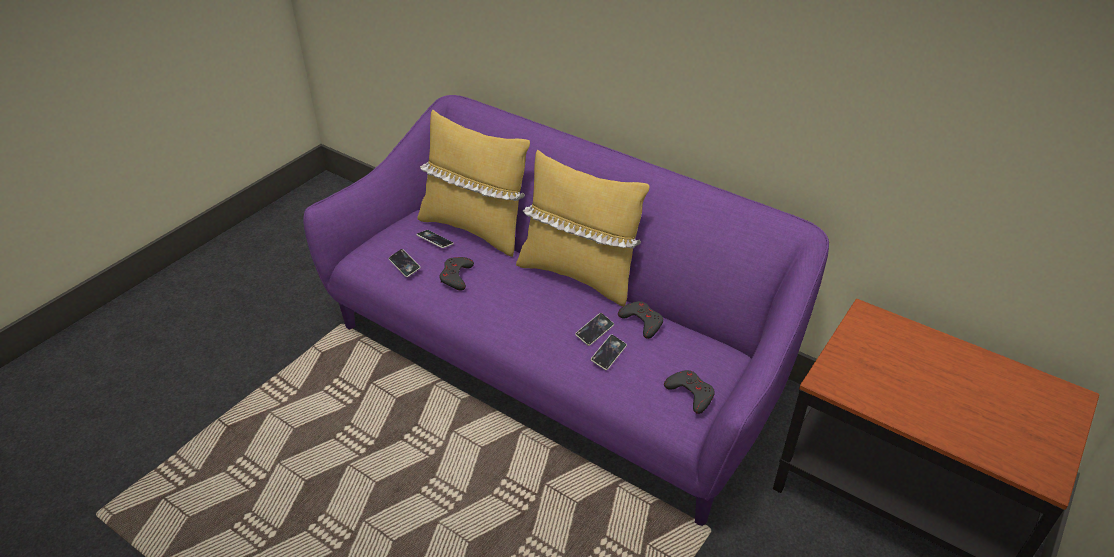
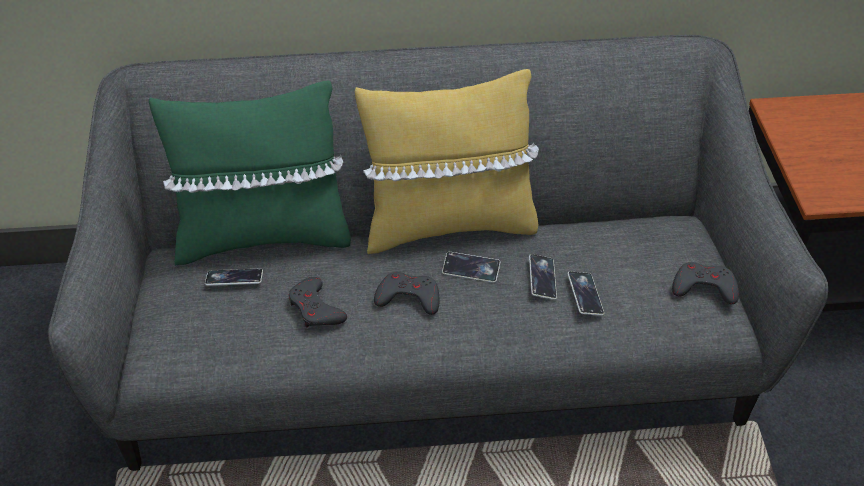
camera: 40 degrees left, 5 degrees up
(404, 265) = (232, 333): phone -> phone (471, 270)
(474, 228) = (262, 236): yellow pillow -> green pillow
(557, 361) = (432, 347): purple sofa -> grey sofa
(642, 322) = (574, 240): grey game controller -> grey game controller (408, 297)

